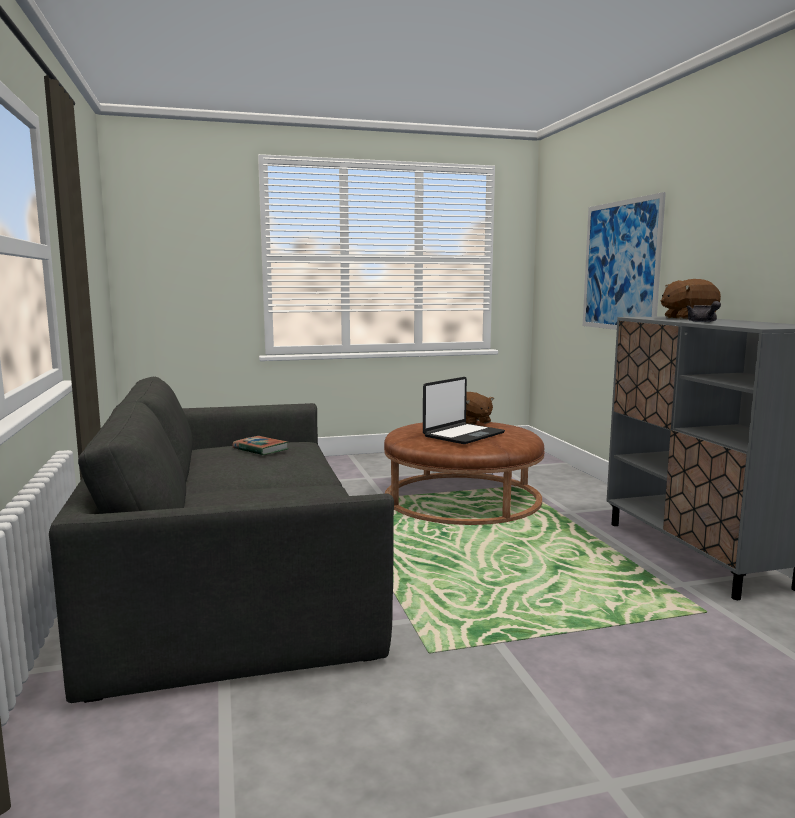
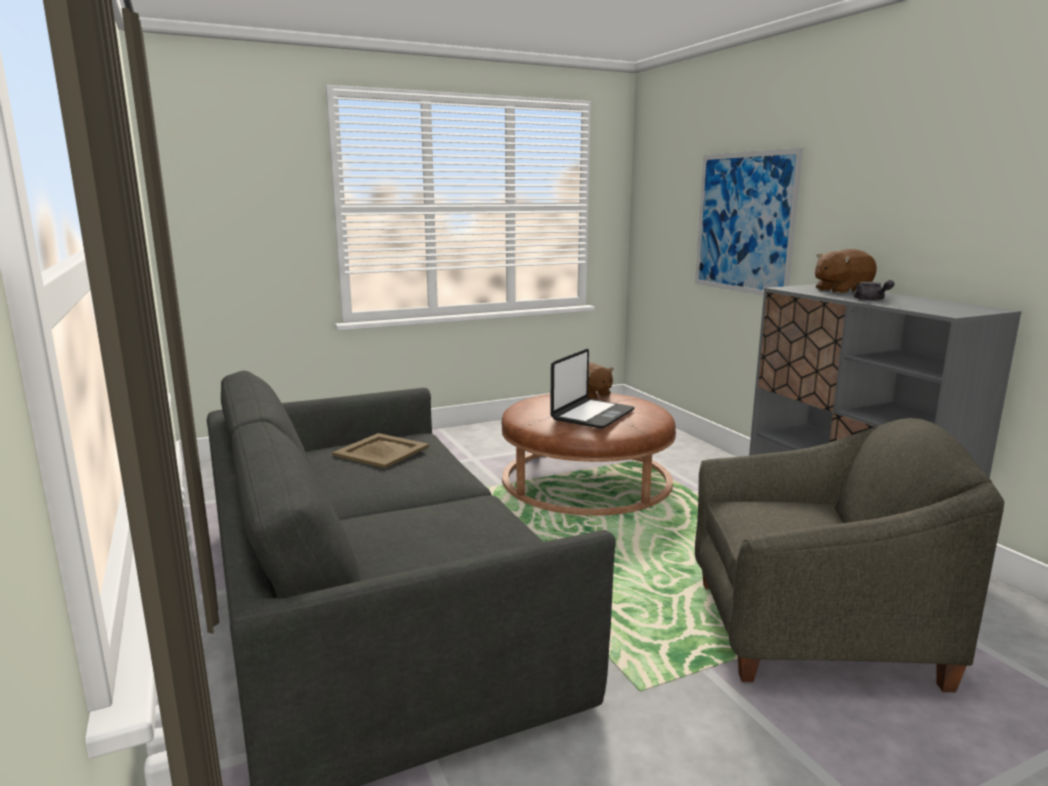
camera: 10 degrees left, 5 degrees up
(260, 449) = (381, 451): book -> beige tray
(617, 624) = (812, 631): none -> grey armchair

